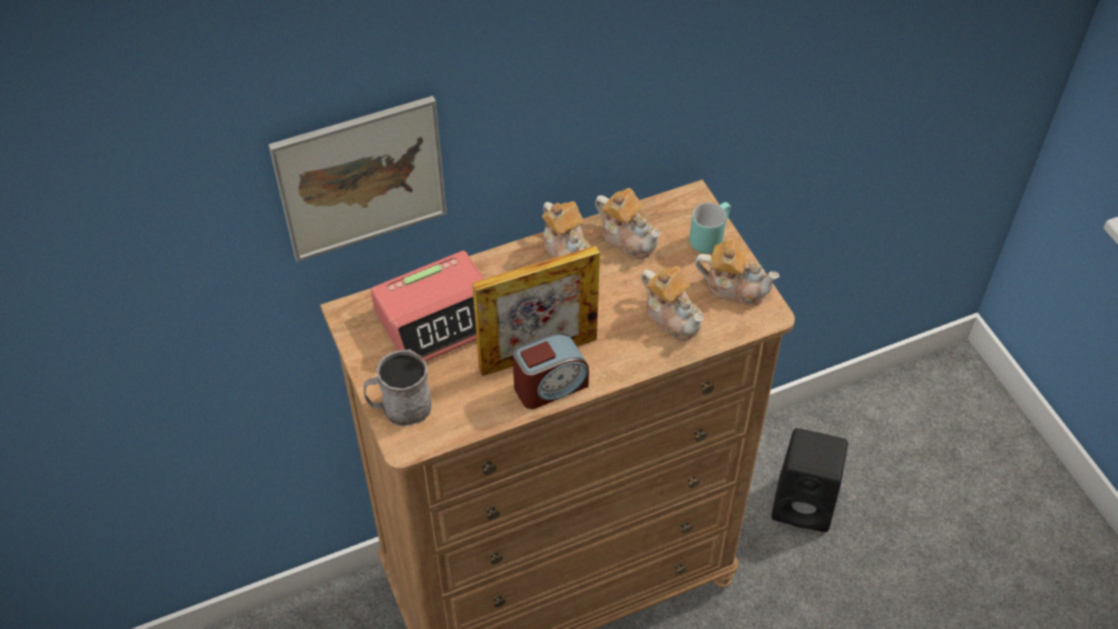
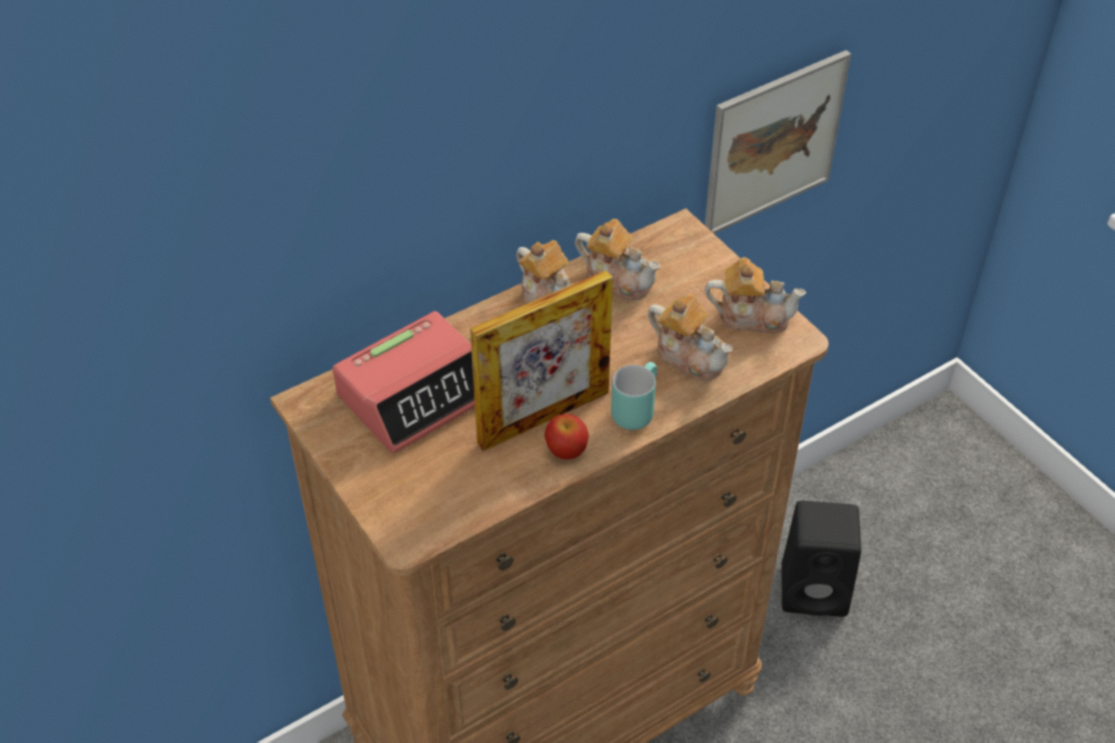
camera: 10 degrees left, 5 degrees down
(361, 178) = (311, 230): picture -> picture (773, 142)
(399, 408) = (391, 500): grey mug -> none
(550, 386) = (566, 451): alarm clock -> apple
(708, 237) = (708, 267): turquoise mug -> turquoise mug (634, 408)

